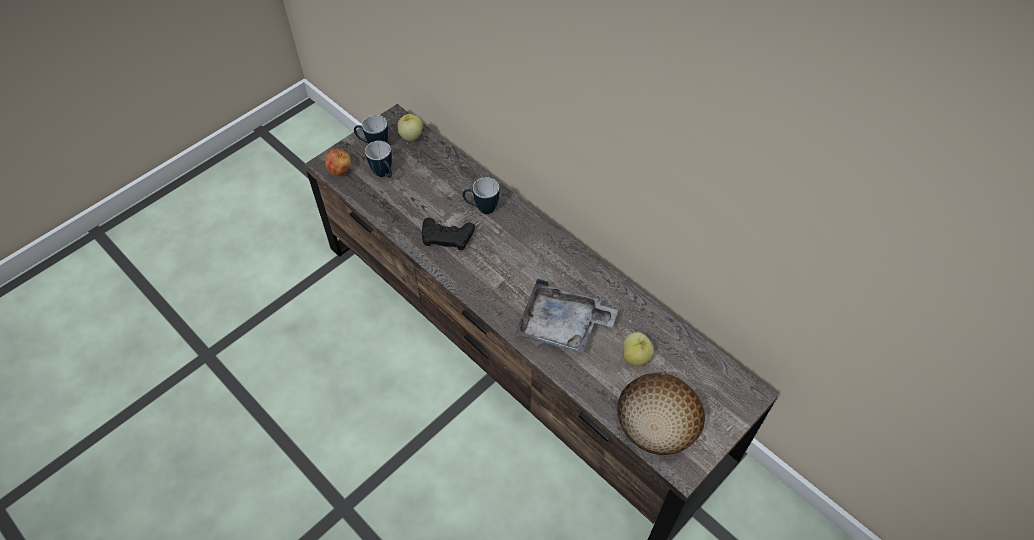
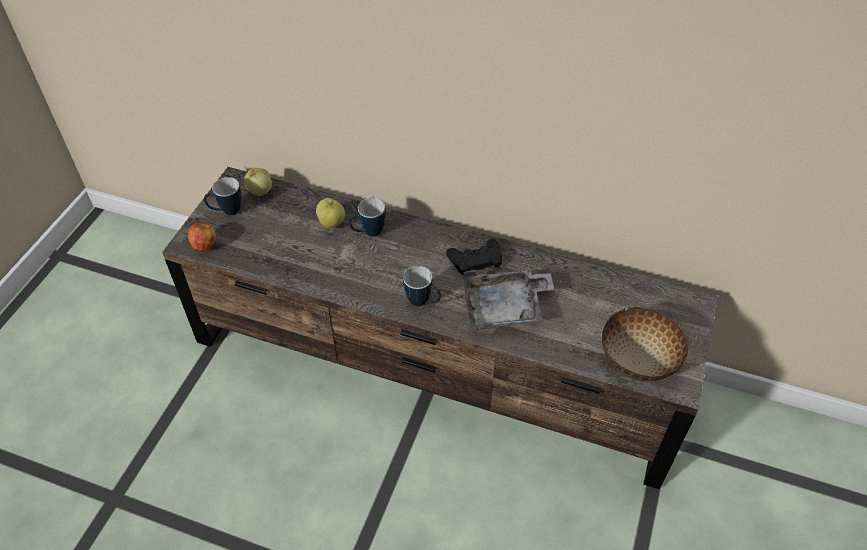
camera: 25 degrees left, 5 degrees down
(384, 175) = (253, 234): mug -> mug (423, 302)
(447, 236) = (349, 268): black game controller -> black game controller (475, 260)
(636, 357) = (585, 309): apple -> apple (332, 222)

